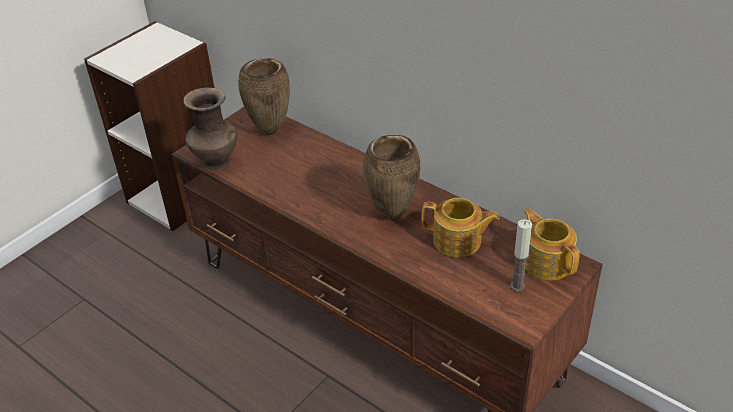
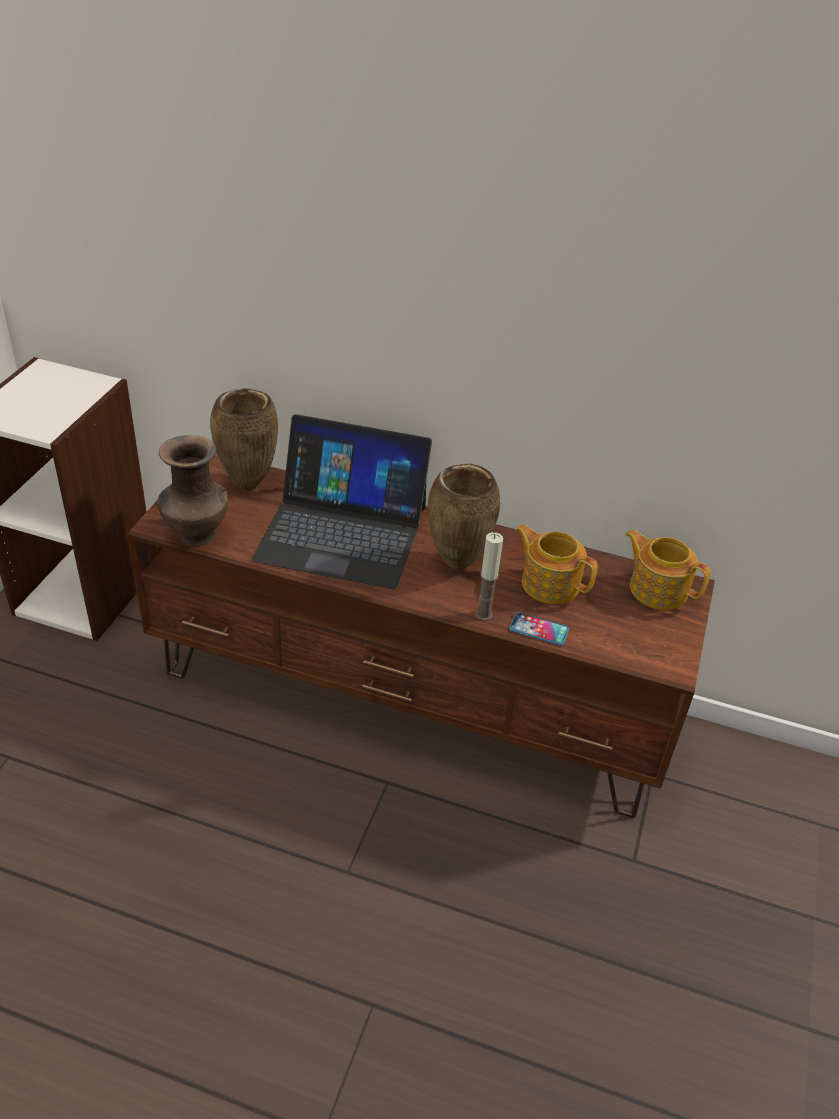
camera: 25 degrees left, 0 degrees up
(319, 176) = (342, 532): none -> laptop
(429, 275) = (539, 629): none -> phone
(458, 241) = (549, 583): teapot -> teapot turned 135 degrees counterclockwise
(517, 286) = (641, 622): candle -> candle (483, 614)

